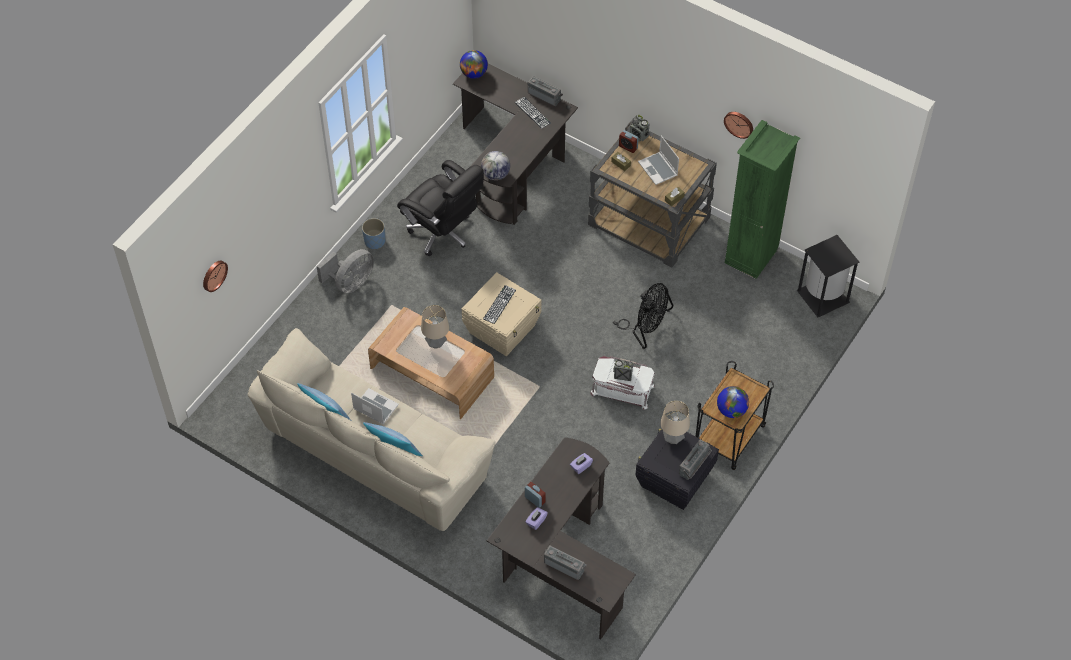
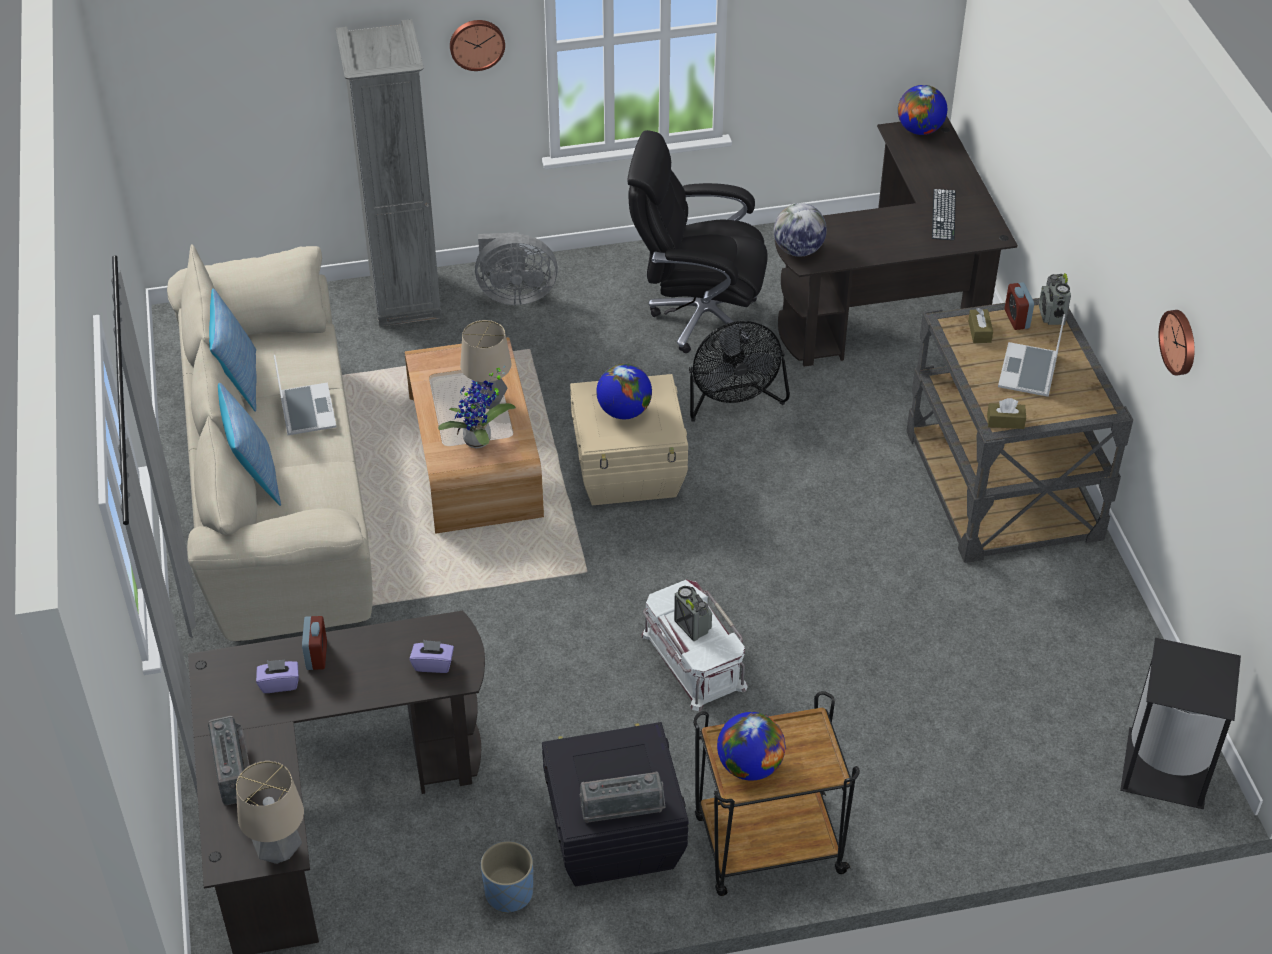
camera: 45 degrees right, 10 degrees down
(213, 275) = (235, 79): wall clock -> wall clock (476, 43)
(304, 322) = (406, 298): none -> grey cabinet
(374, 241) = (603, 271): blue planter -> blue planter (509, 893)
(443, 234) = (697, 318): black office chair -> black office chair turned 105 degrees clockwise
(456, 364) = (479, 442): none -> potted plant
(499, 304) = (624, 411): keyboard -> globe
(545, 95) = (987, 206): radio -> none
(645, 326) = (829, 607): black fan -> black fan (729, 400)
(673, 438) = (638, 751): table lamp -> table lamp (279, 852)
(751, 256) = (1109, 633): green cabinet -> none

